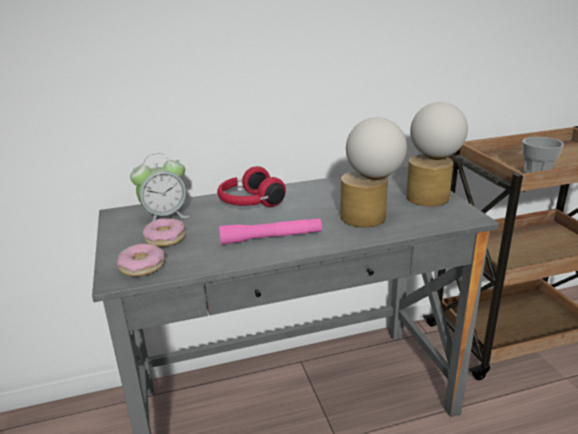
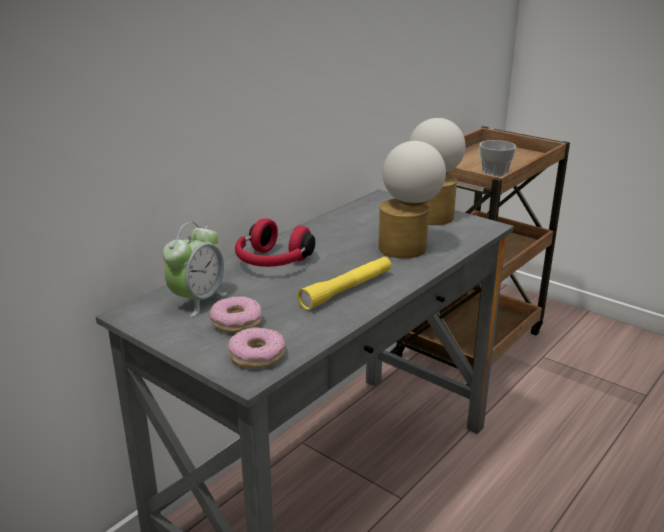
camera: 35 degrees left, 0 degrees up
(271, 238) = (347, 290): pink flashlight -> yellow flashlight

